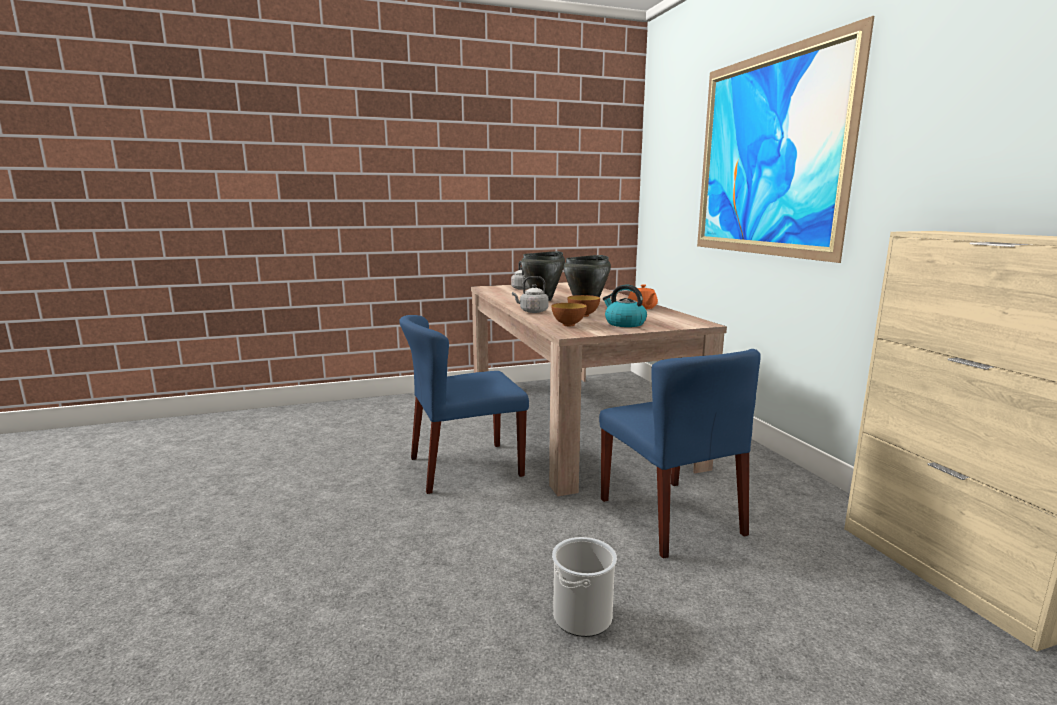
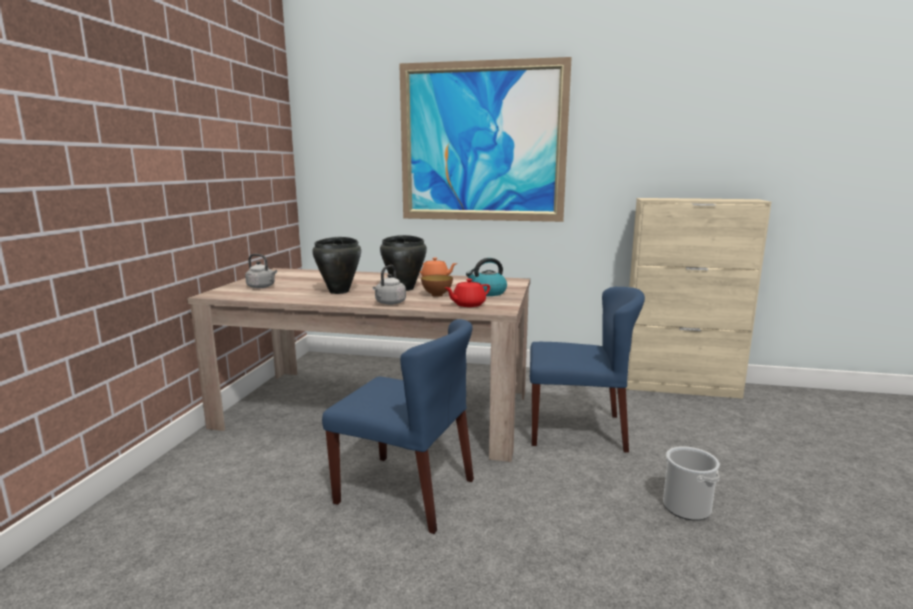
camera: 60 degrees left, 0 degrees up
(465, 467) = (406, 491): blue chair -> blue chair turned 75 degrees counterclockwise
(568, 325) = (468, 304): bowl -> red teapot

